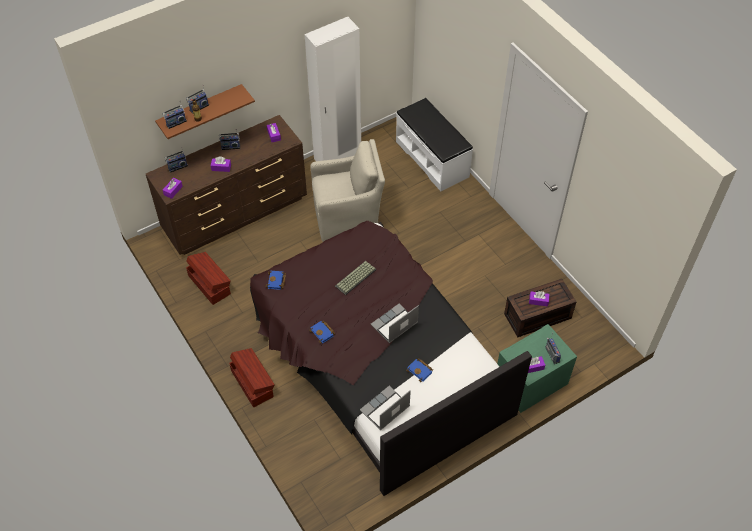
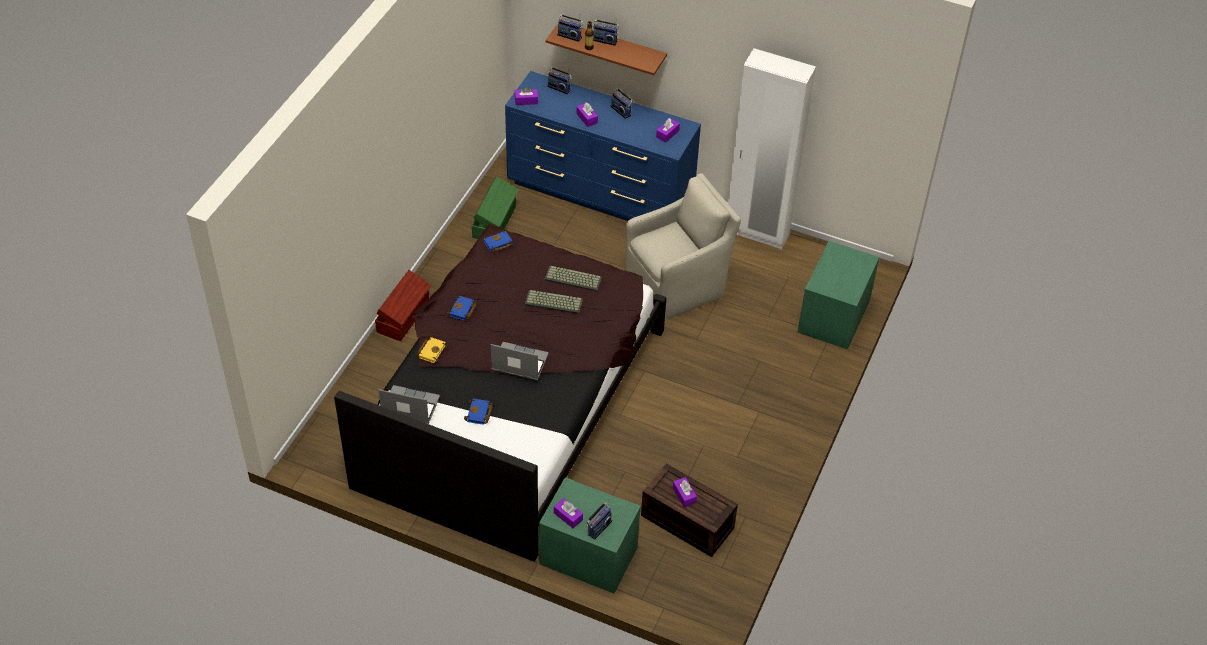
camera: 55 degrees right, 5 degrees down
(209, 284) = (495, 221): brown storage box -> green storage box
(236, 214) = (600, 194): brown dresser -> blue dresser
(342, 257) = (572, 279): none -> keyboard
(345, 370) = (431, 351): none -> yellow book
(348, 218) = (677, 285): beige armchair -> beige armchair turned 75 degrees counterclockwise
(432, 159) = (833, 316): white bench -> green nightstand

